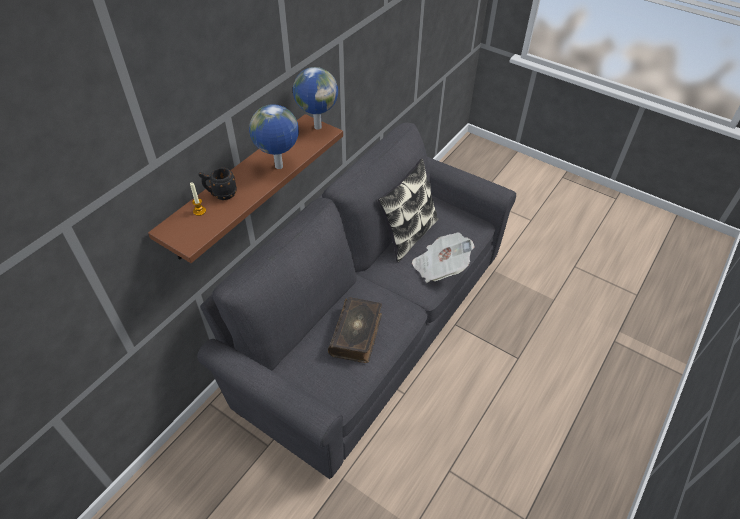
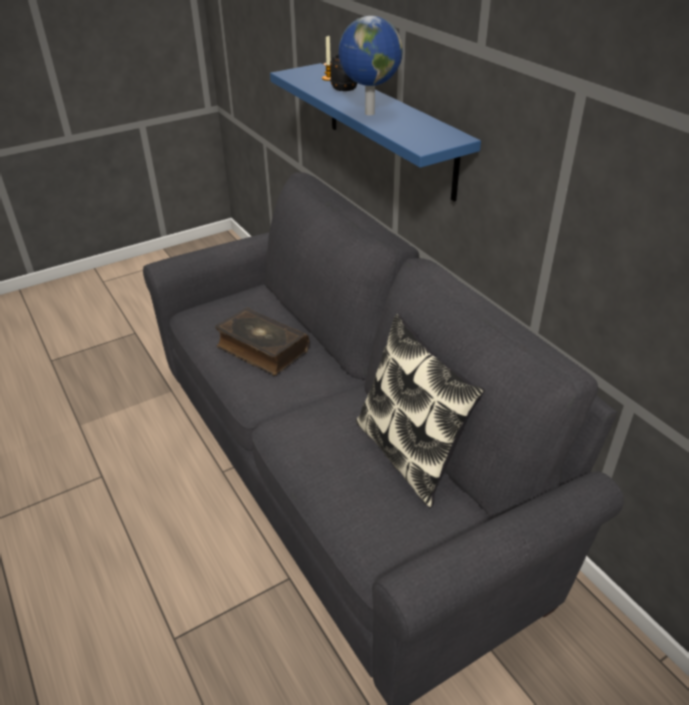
camera: 115 degrees right, 10 degrees down
(238, 187) = (389, 129): brown shelf -> blue shelf
(317, 127) = (440, 142): globe -> none
(440, 267) = (316, 466): newspaper -> none

